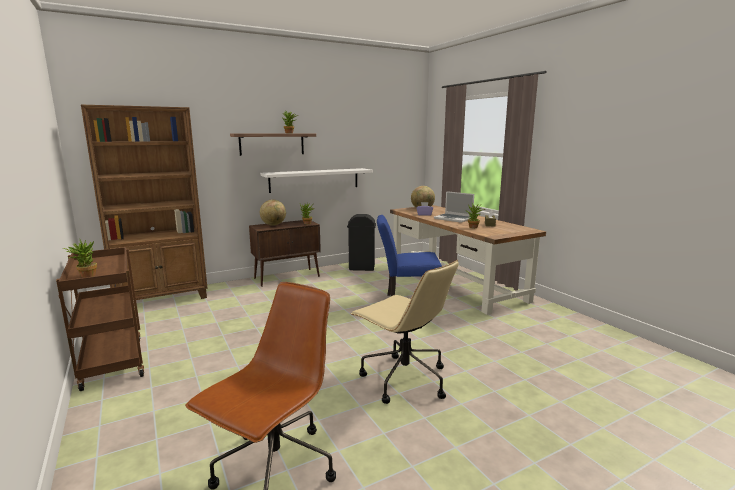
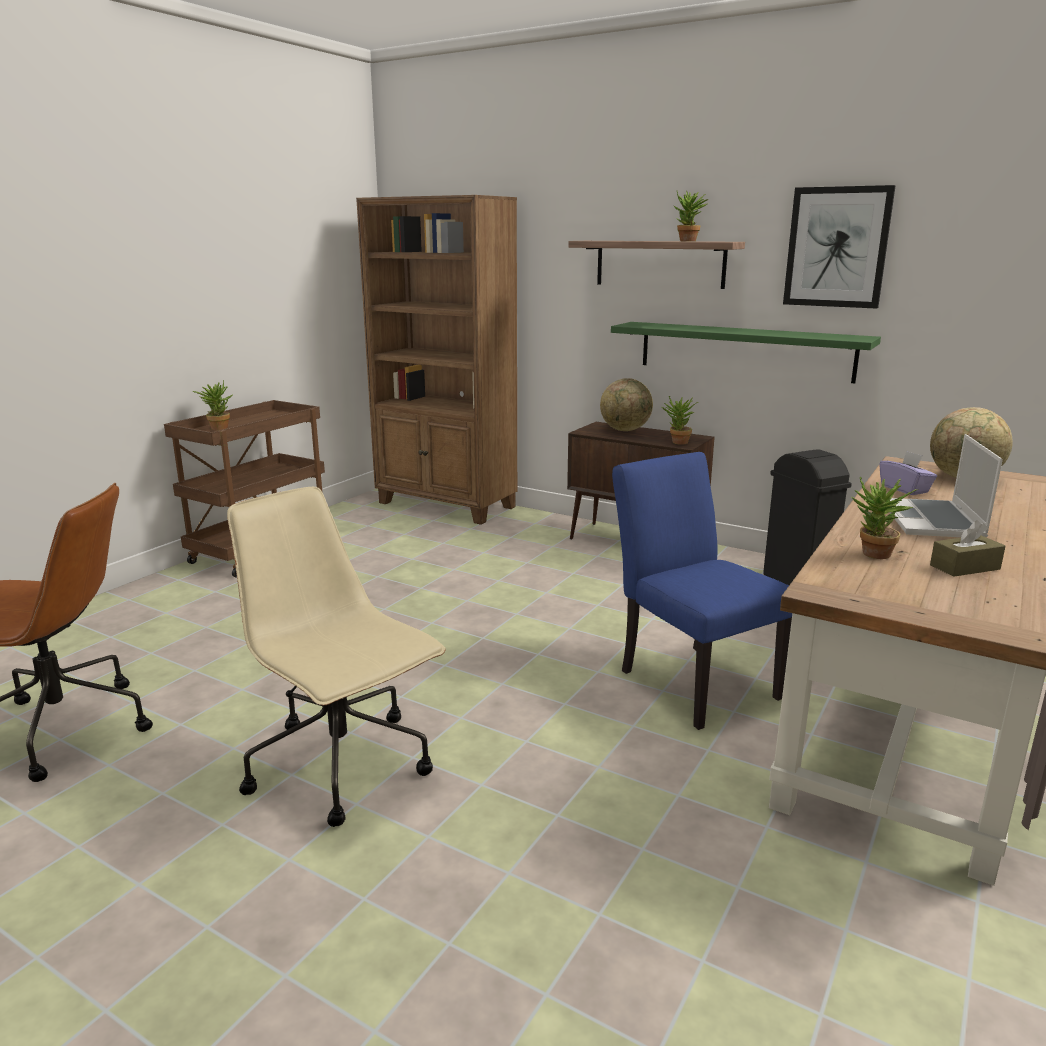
camera: 60 degrees right, 5 degrees up
(314, 180) = (744, 351): white shelf -> green shelf
(344, 135) = (837, 247): none -> picture
(403, 379) = (343, 766): beige office chair -> beige office chair turned 120 degrees clockwise

